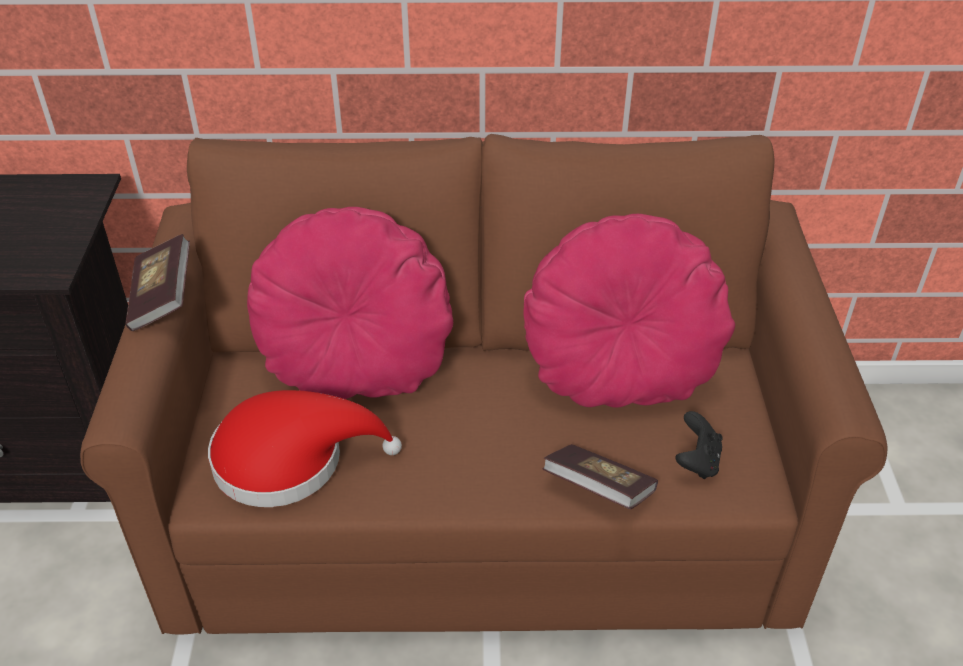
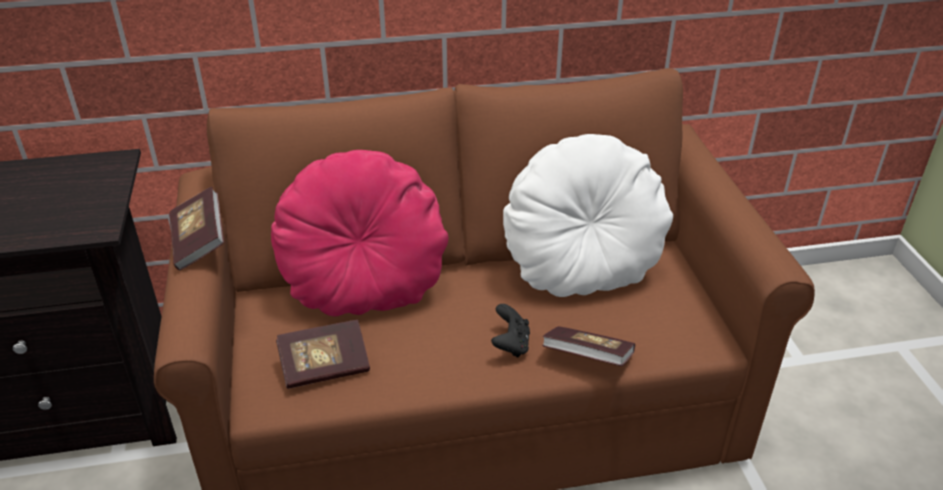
camera: 10 degrees left, 5 degrees down
(290, 458) = (325, 367): red hat -> book
(619, 381) = (581, 276): pink pillow -> white pillow
(697, 461) = (659, 328): black game controller -> black game controller (510, 345)

